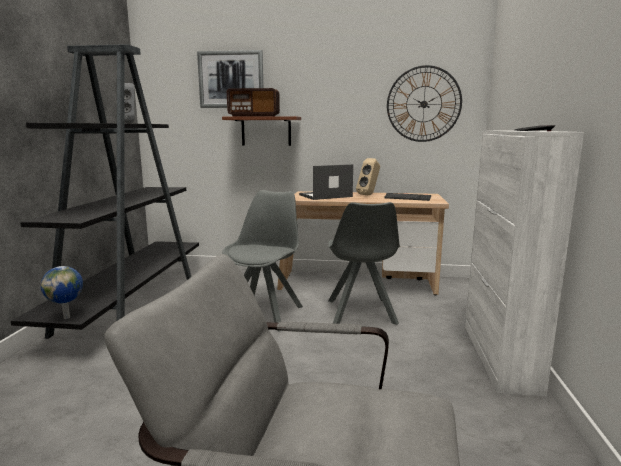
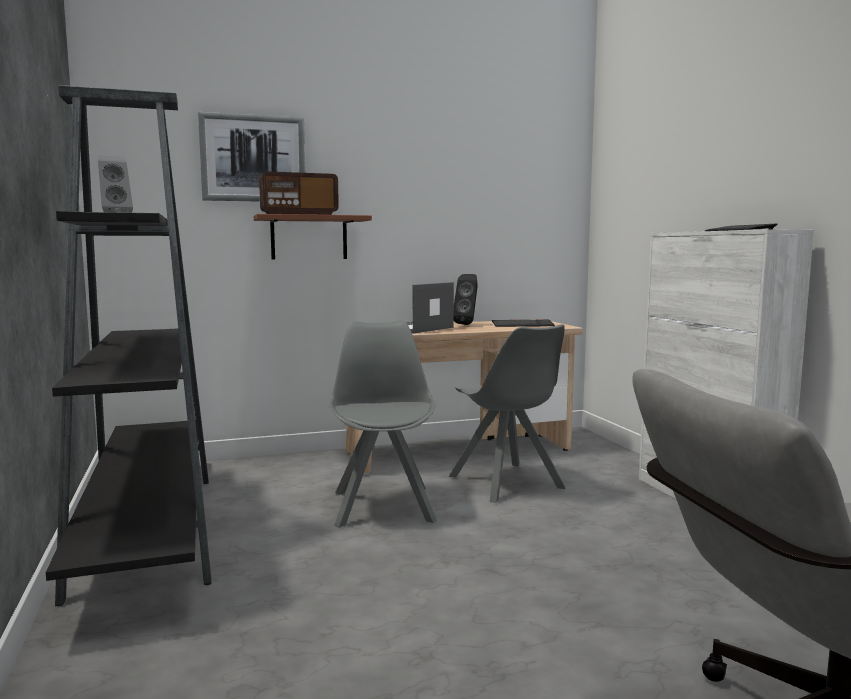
camera: 25 degrees left, 5 degrees down
(67, 317) = (152, 547): globe -> none
(369, 195) = (467, 324): beige speaker -> black speaker
(423, 104) = (520, 203): wall clock -> none

